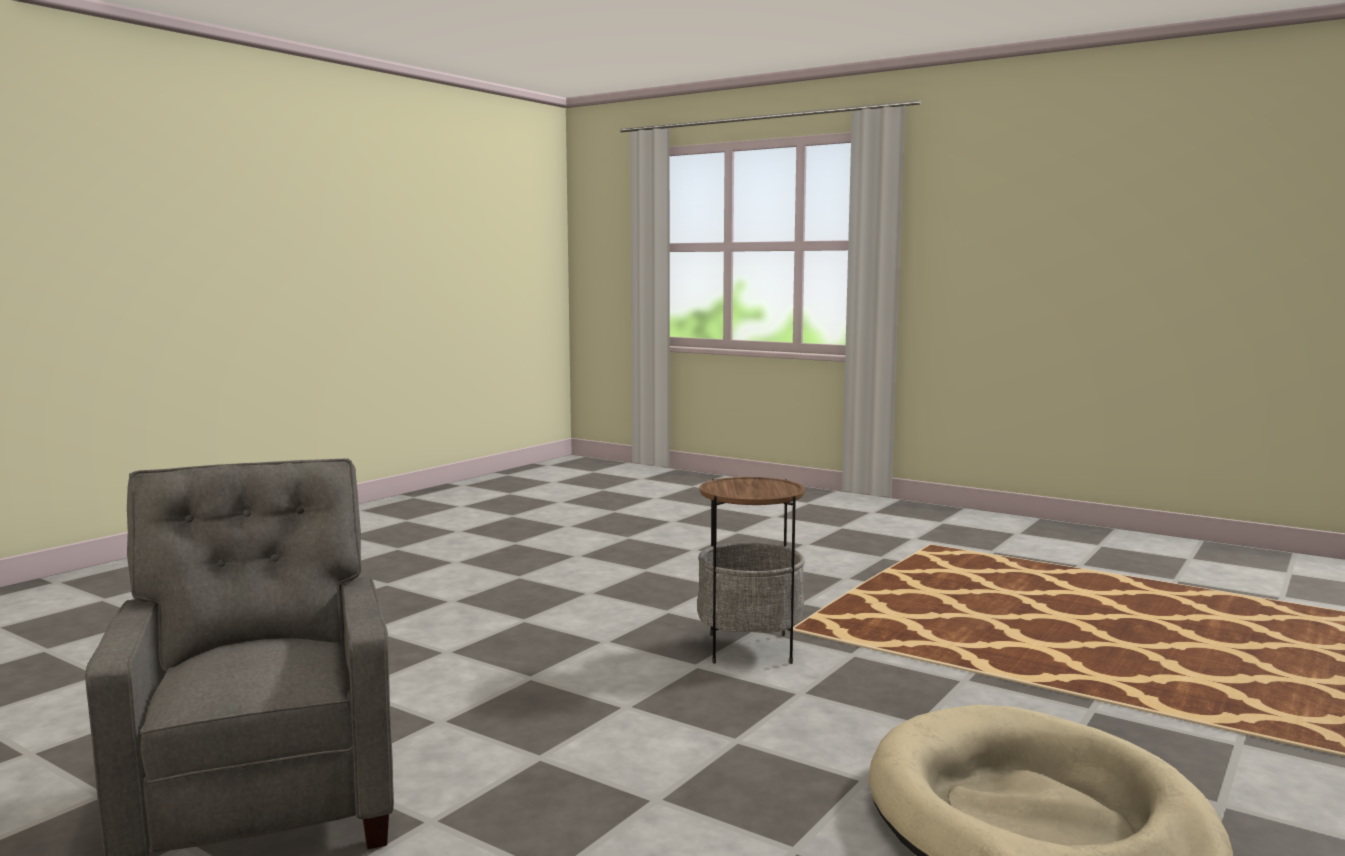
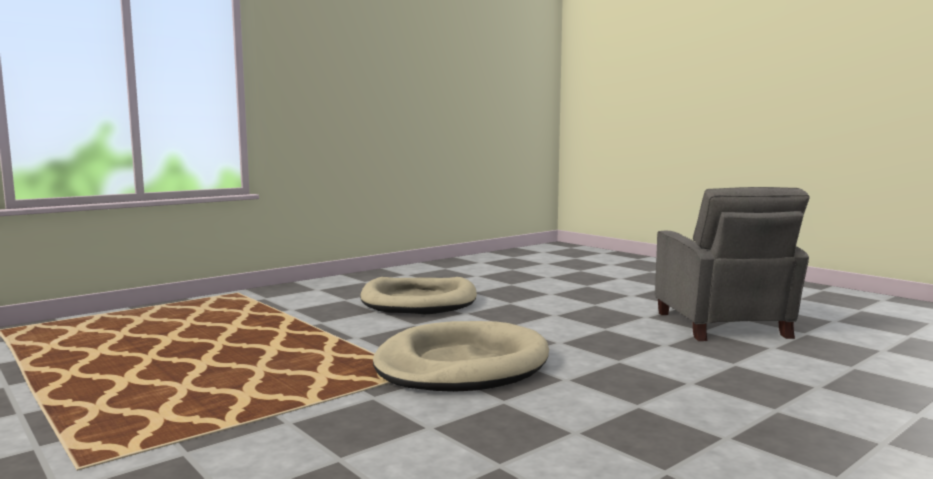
camera: 165 degrees left, 0 degrees up
(750, 648) = (461, 365): side table -> beige dog bed

